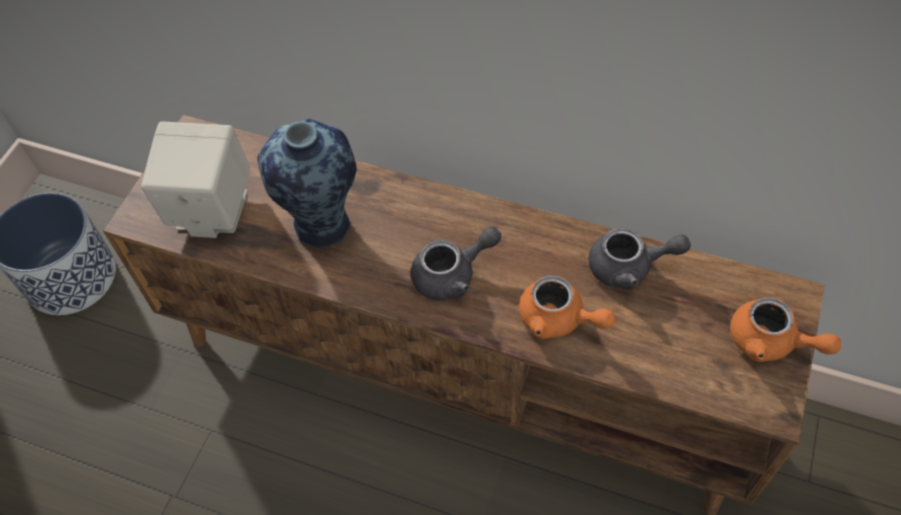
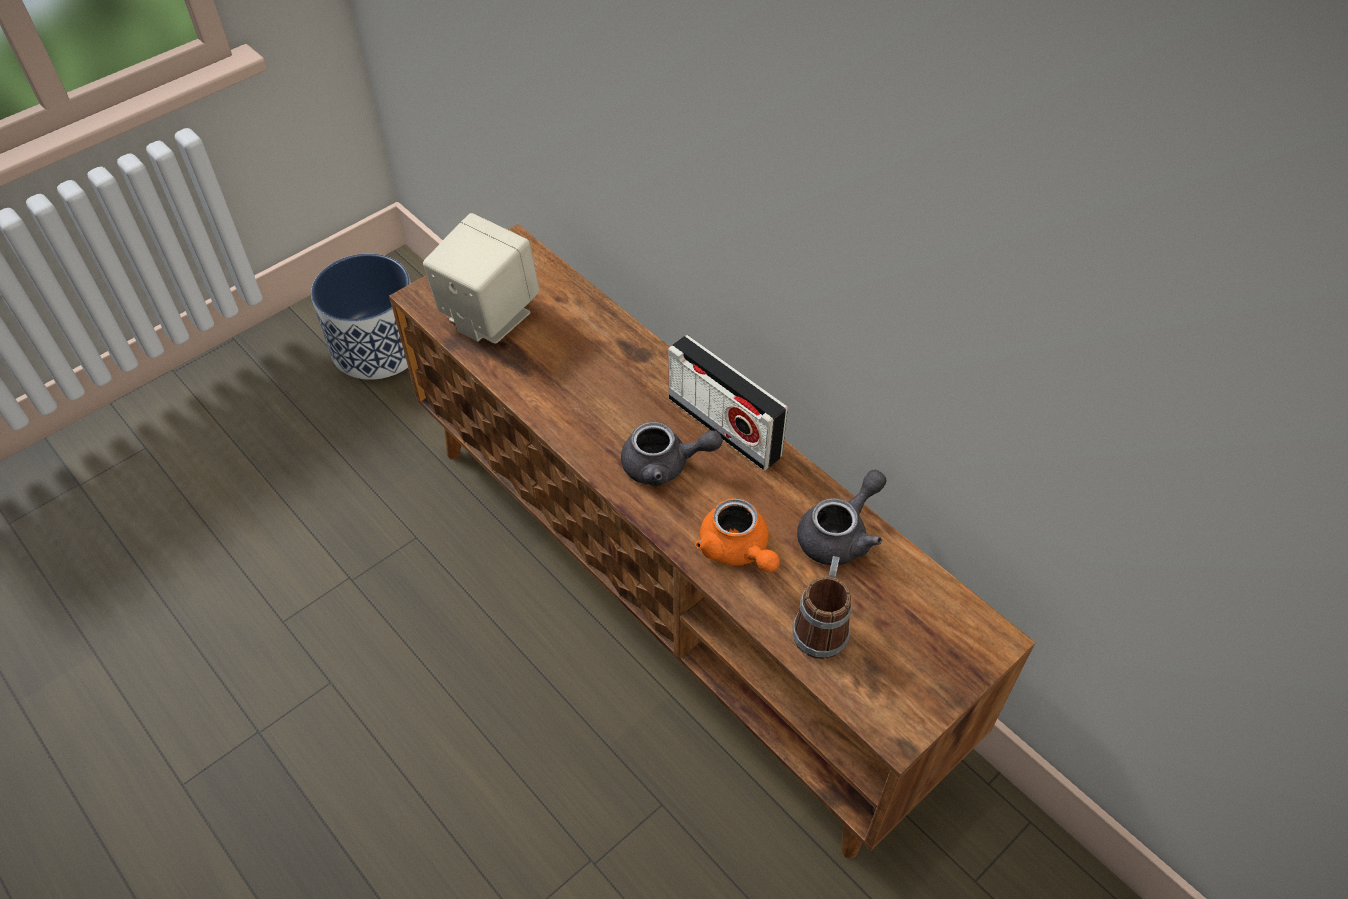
camera: 25 degrees right, 5 degrees down
(323, 227) = (576, 373): vase -> none
(479, 219) = (724, 427): none -> radio
(629, 267) = (840, 535): grey teapot -> grey teapot turned 75 degrees counterclockwise
(664, 349) = (822, 624): none -> mug
(771, 343) = (937, 670): orange teapot -> none

